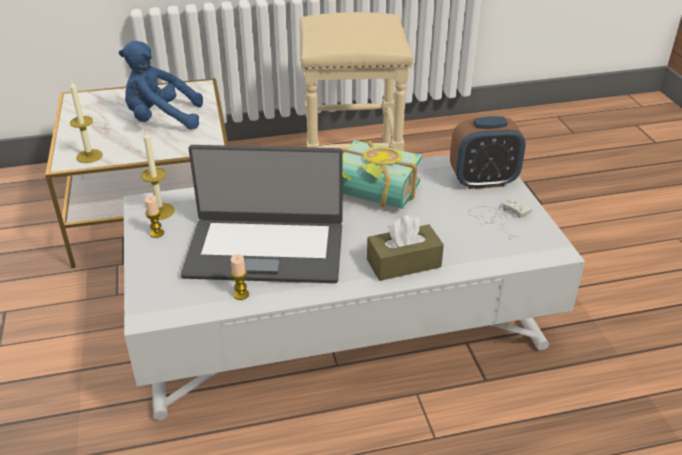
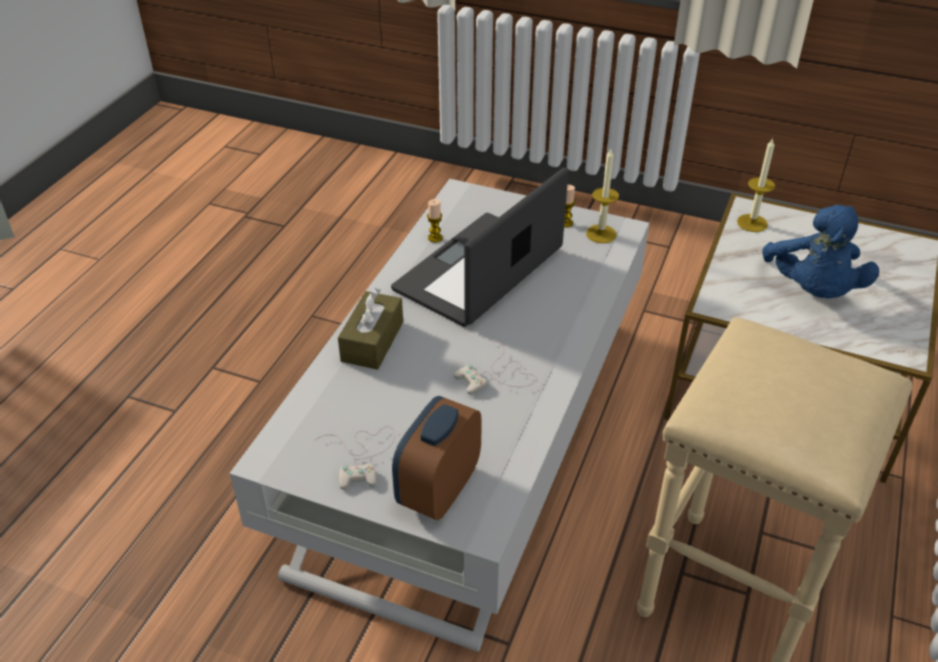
camera: 125 degrees right, 5 degrees up
(161, 120) = (812, 290): blue plush toy -> blue plush toy turned 150 degrees clockwise
(372, 197) = (497, 375): book -> white game controller

